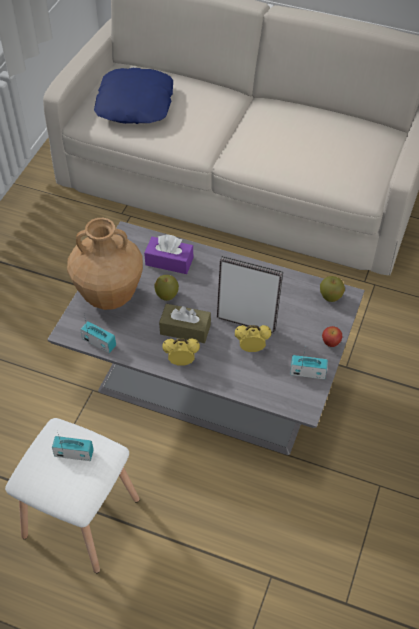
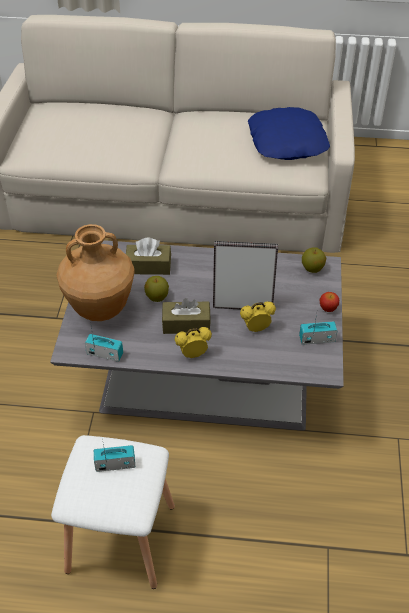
camera: 15 degrees left, 5 degrees down
(136, 104) = (67, 134): blue pillow -> blue pillow (288, 142)
(169, 261) = (148, 266): purple tissue box -> brown tissue box

